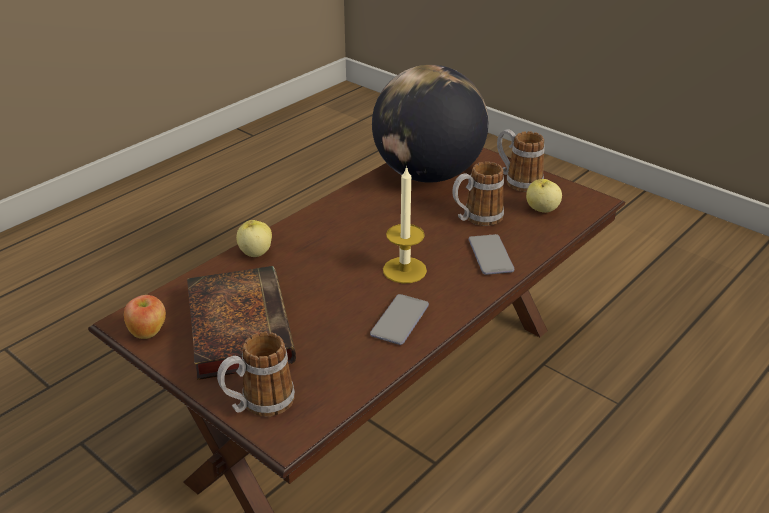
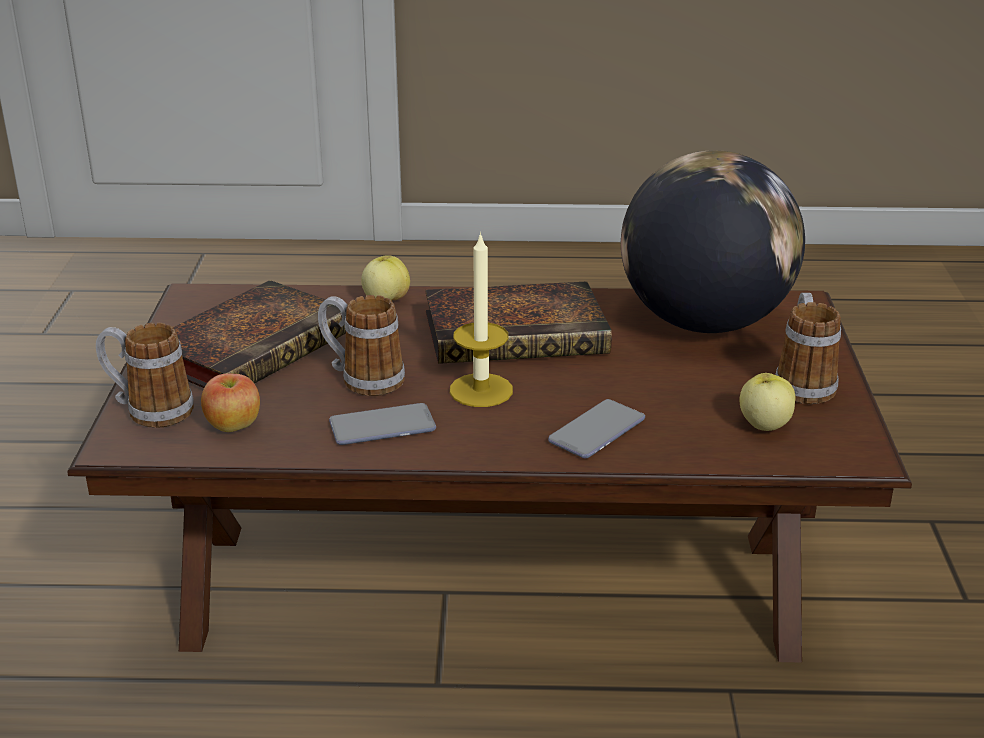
camera: 50 degrees right, 5 degrees down
(148, 332) = (189, 311): apple -> apple (233, 426)
(361, 229) = (520, 333): none -> book
(476, 218) = (663, 390): mug -> mug (362, 379)

